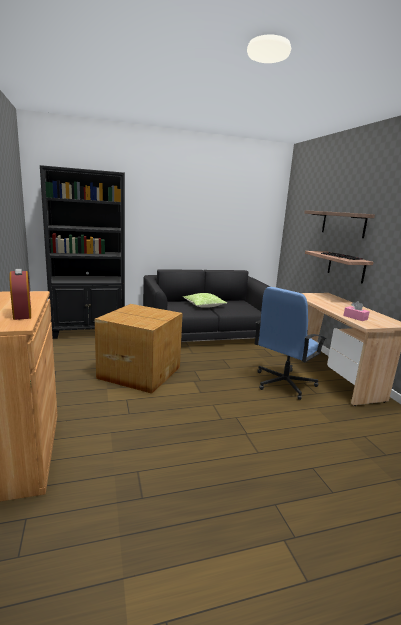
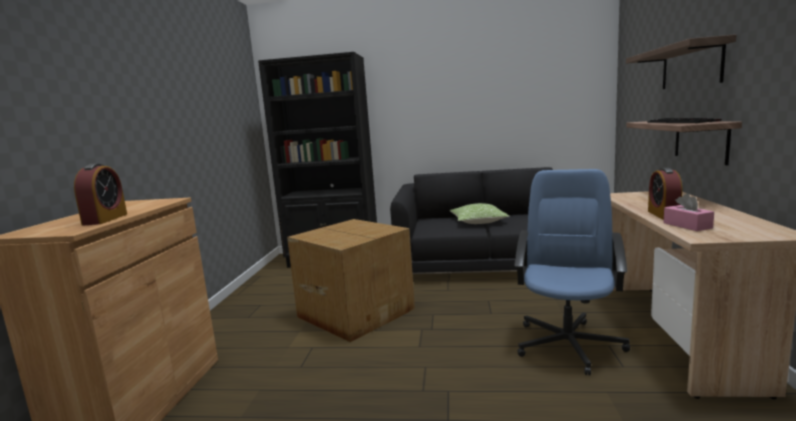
camera: 25 degrees right, 5 degrees down
(283, 383) = (568, 344): blue office chair -> blue office chair turned 135 degrees clockwise
(338, 310) = (663, 215): none -> alarm clock

